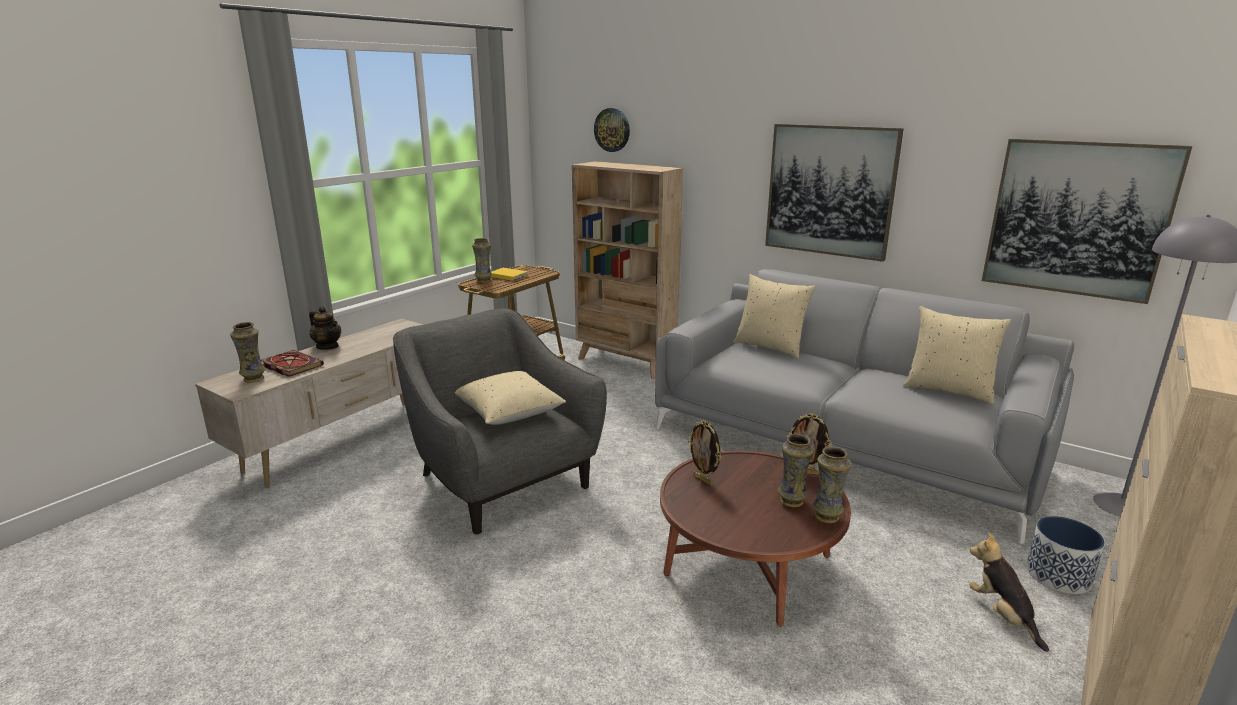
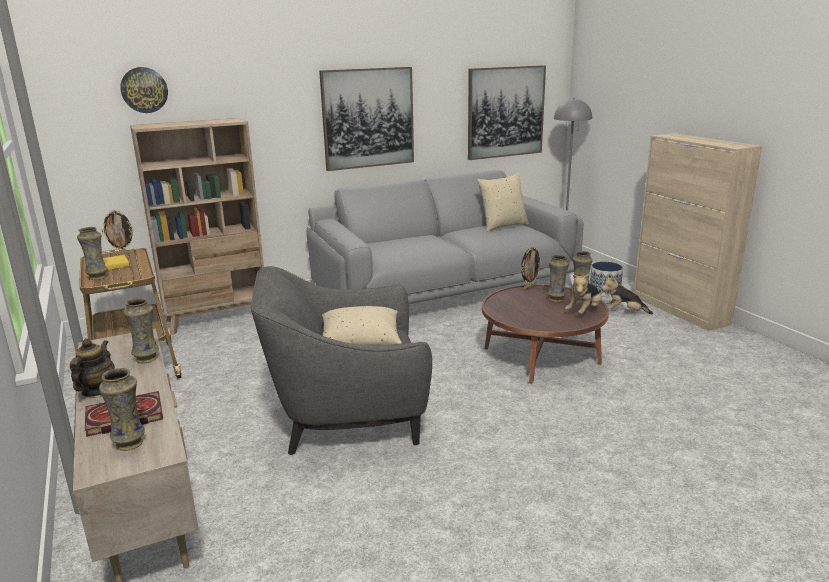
camera: 60 degrees left, 0 degrees up
(328, 346) = (96, 390): teapot -> teapot turned 60 degrees counterclockwise
(384, 343) = (147, 359): none -> vase
(703, 480) = (512, 314): picture frame -> picture frame (122, 253)
(770, 347) = (386, 241): beige pillow -> none
(773, 532) = (584, 311): none -> plush toy

